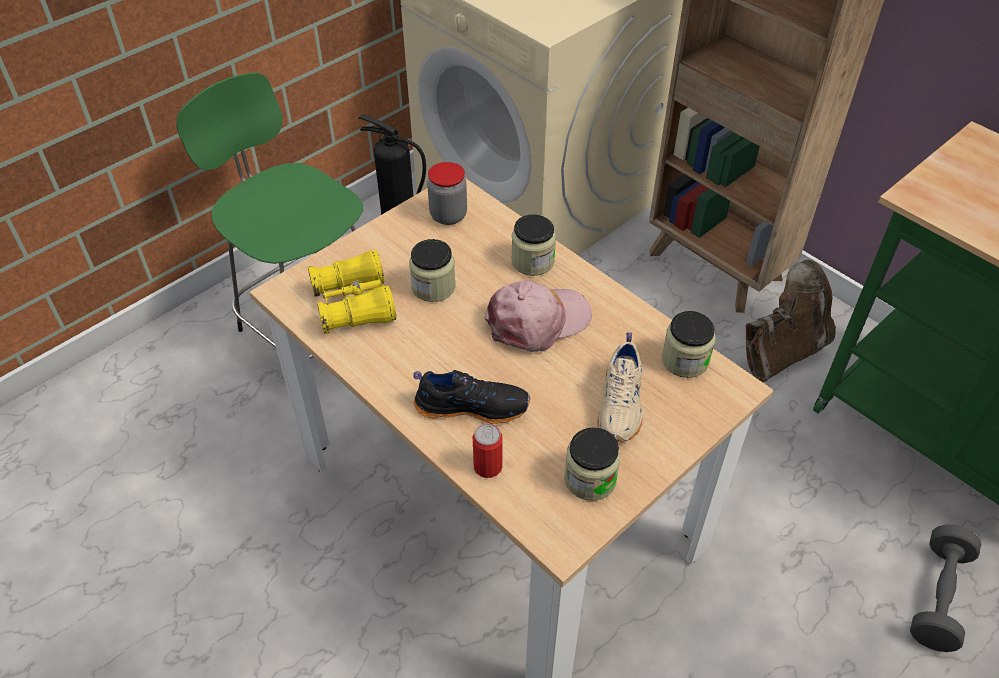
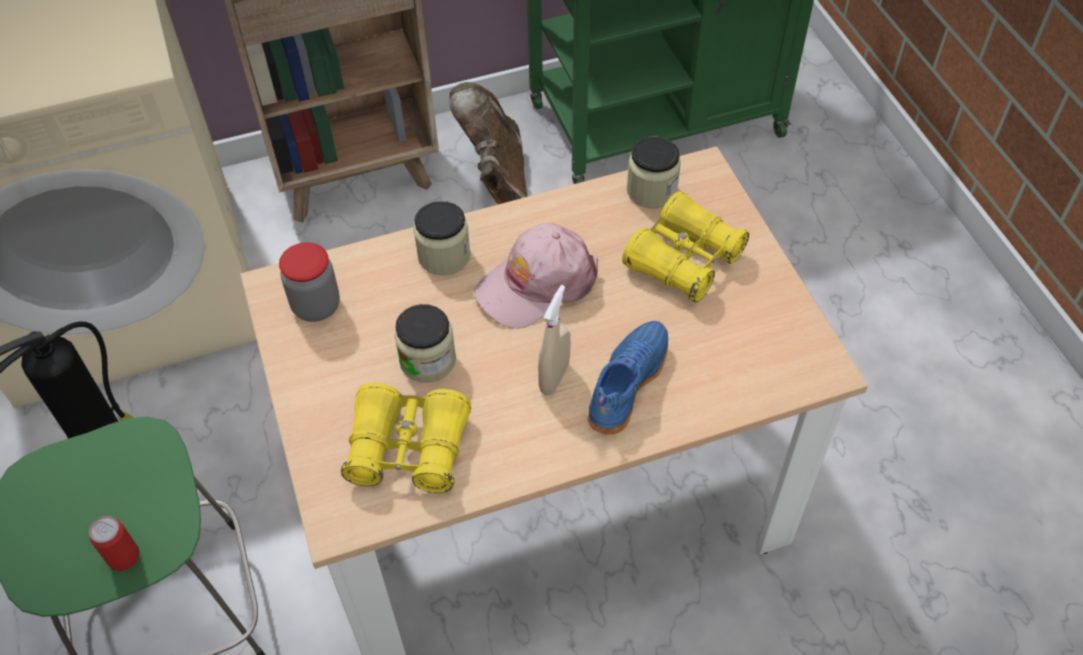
camera: 65 degrees left, 5 degrees up
(455, 361) = (554, 377): none -> beige spray bottle
(472, 405) = (625, 383): black shoe -> blue shoe
(488, 466) = (711, 397): can -> can (124, 556)
(538, 321) = (536, 284): pink cap -> pink cap turned 120 degrees counterclockwise
(590, 479) = (762, 319): jar -> none
(621, 405) = (683, 260): beige shoe -> yellow binoculars
(938, 597) = (799, 209): grey dumbbell -> none

